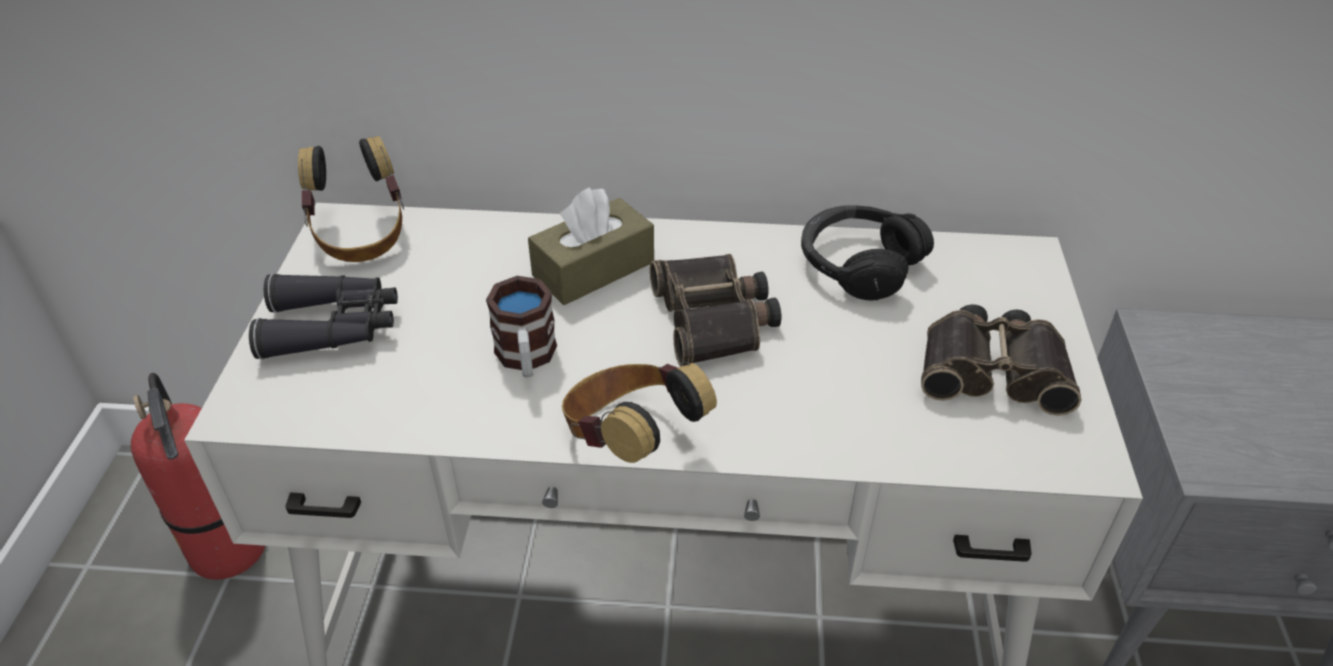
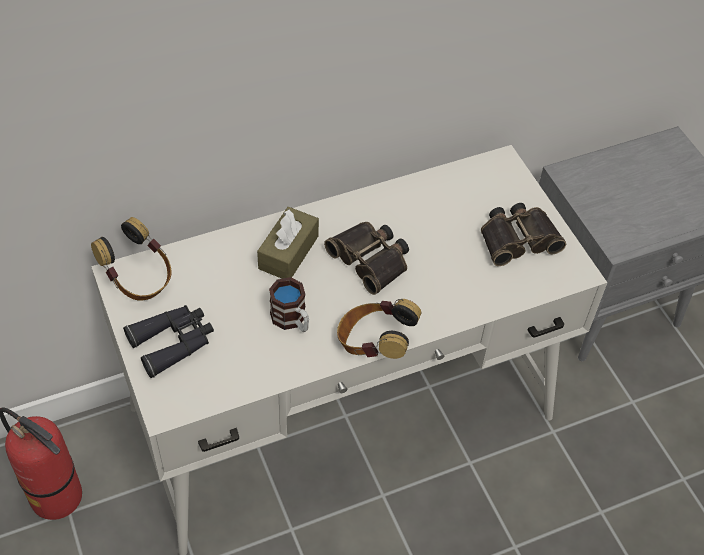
camera: 30 degrees left, 10 degrees up
(859, 264) = (424, 198): black headphones -> none

